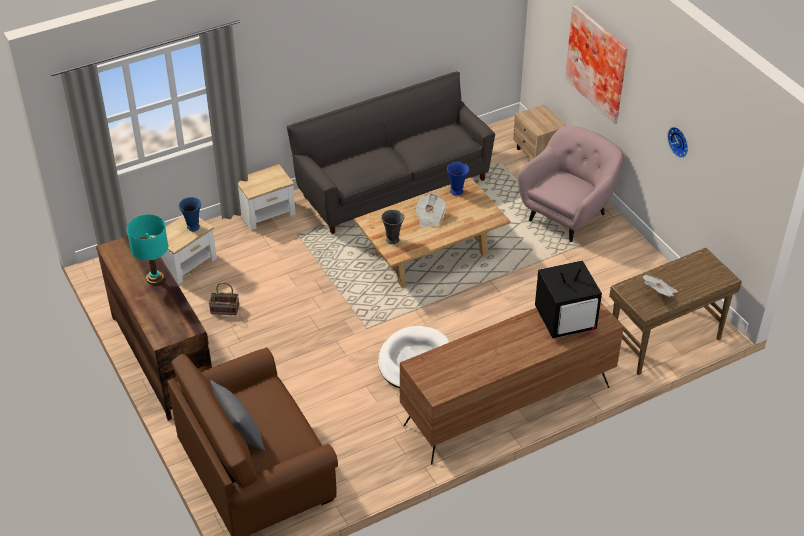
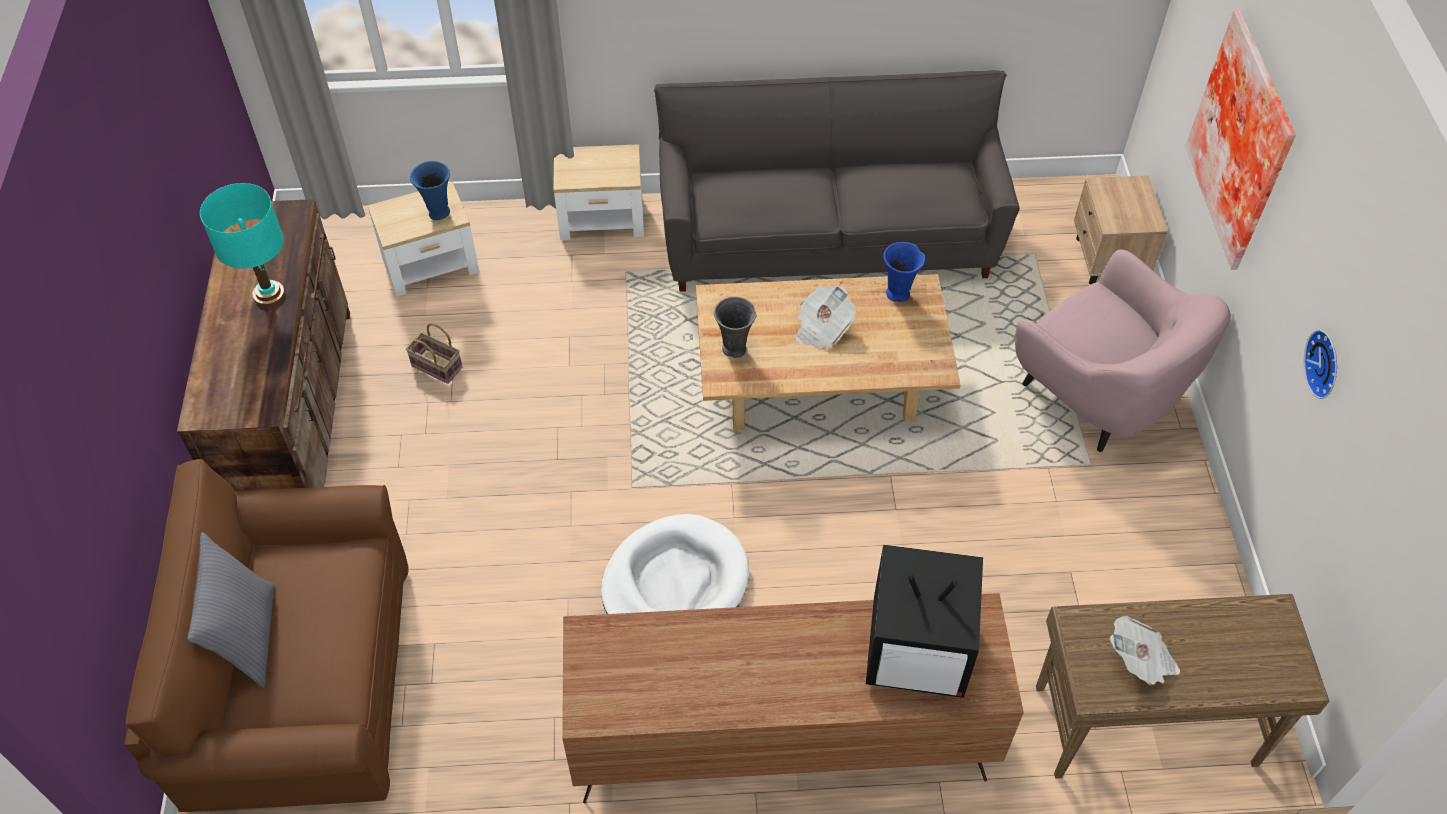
camera: 25 degrees right, 10 degrees up
(568, 215) = (1099, 396): pink armchair -> pink armchair turned 75 degrees clockwise

